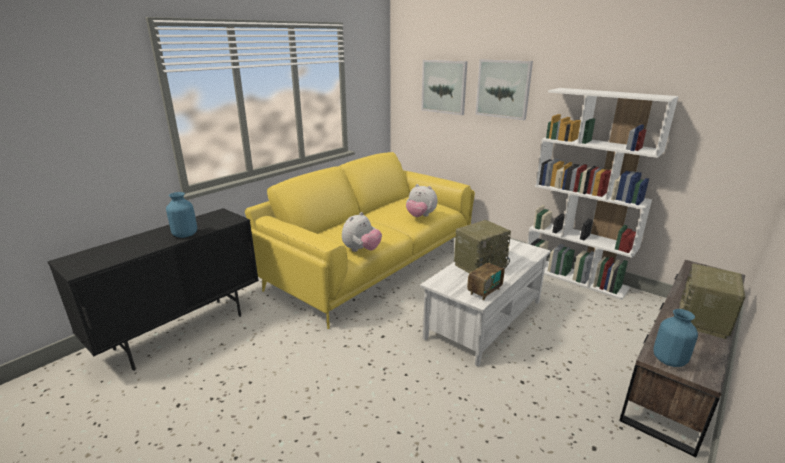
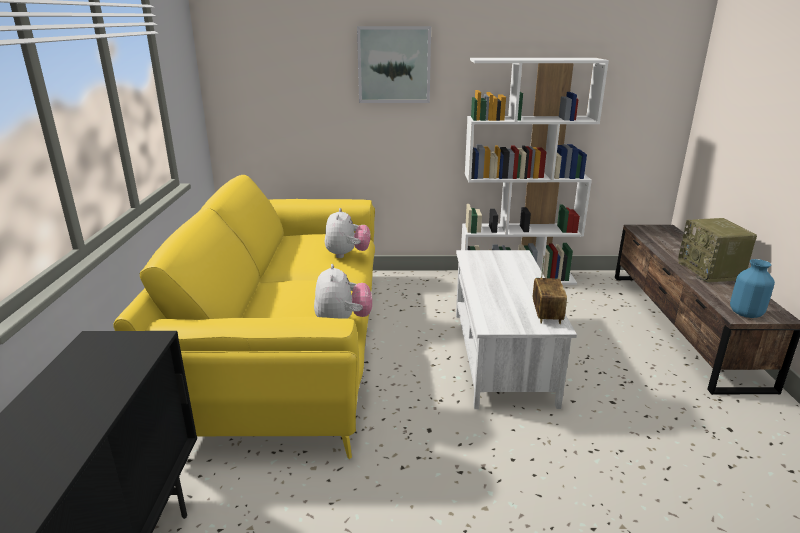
camera: 40 degrees left, 0 degrees up
(184, 235) = (95, 403): blue vase -> none
(420, 216) = (347, 255): plush toy -> plush toy turned 75 degrees counterclockwise
(444, 86) = (301, 68): picture -> none
(480, 265) = (497, 288): radio -> none

